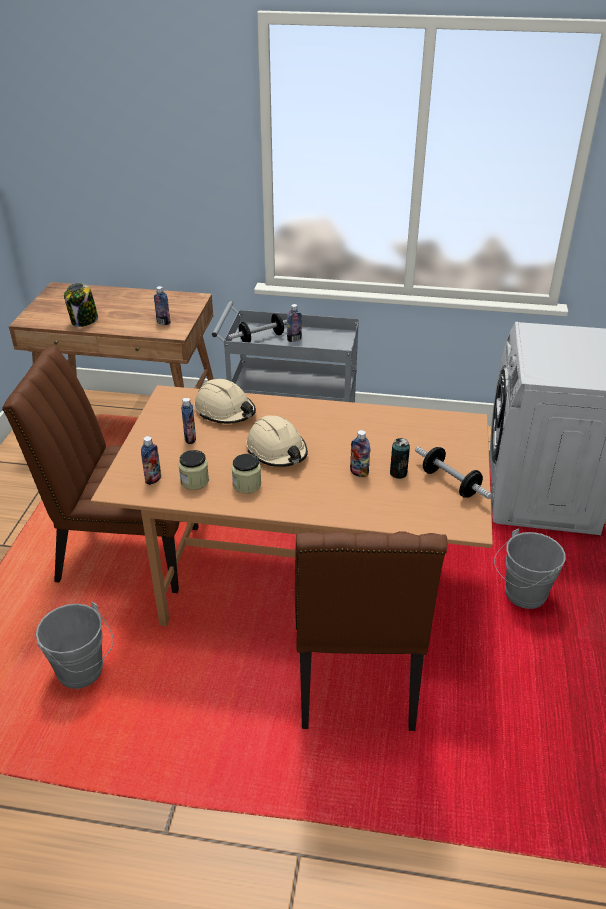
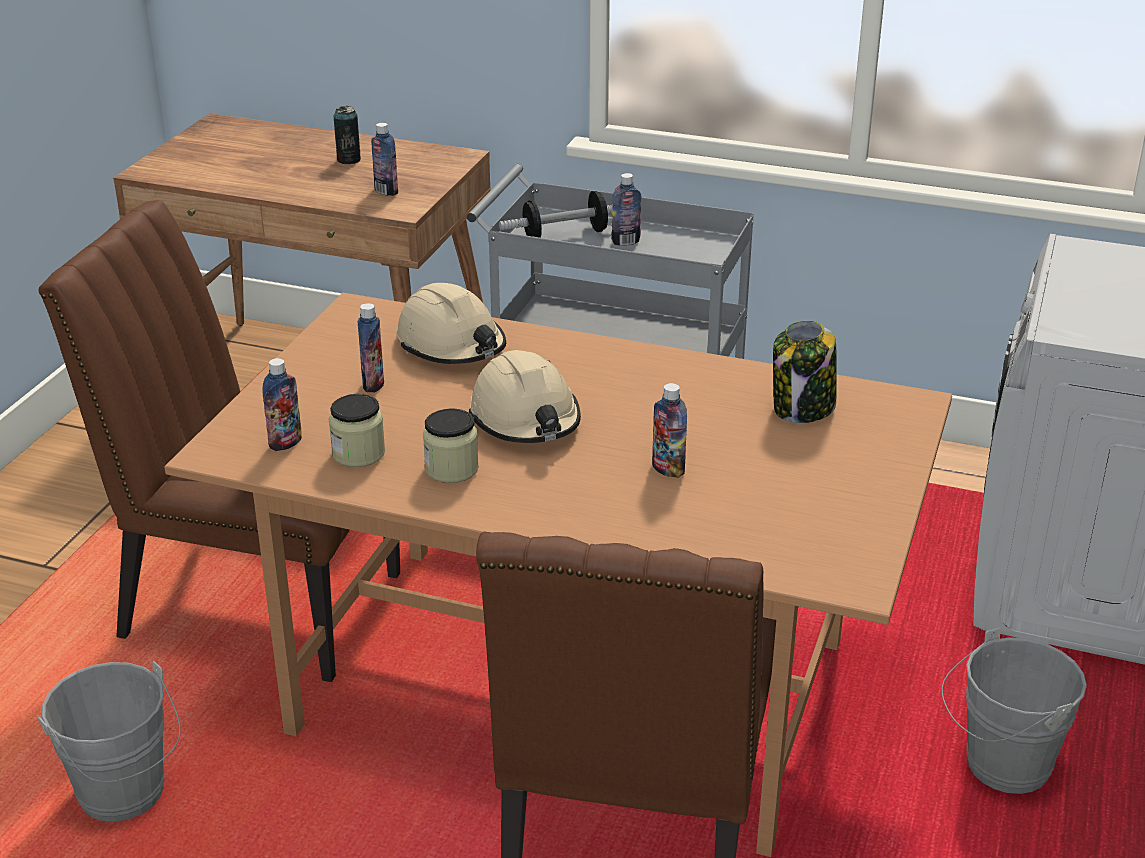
camera: 10 degrees right, 5 degrees down
(84, 321) = (246, 179): jar -> jar (803, 408)
(398, 473) = (743, 477): can -> can (349, 160)
(450, 483) = (839, 504): dumbbell -> none

